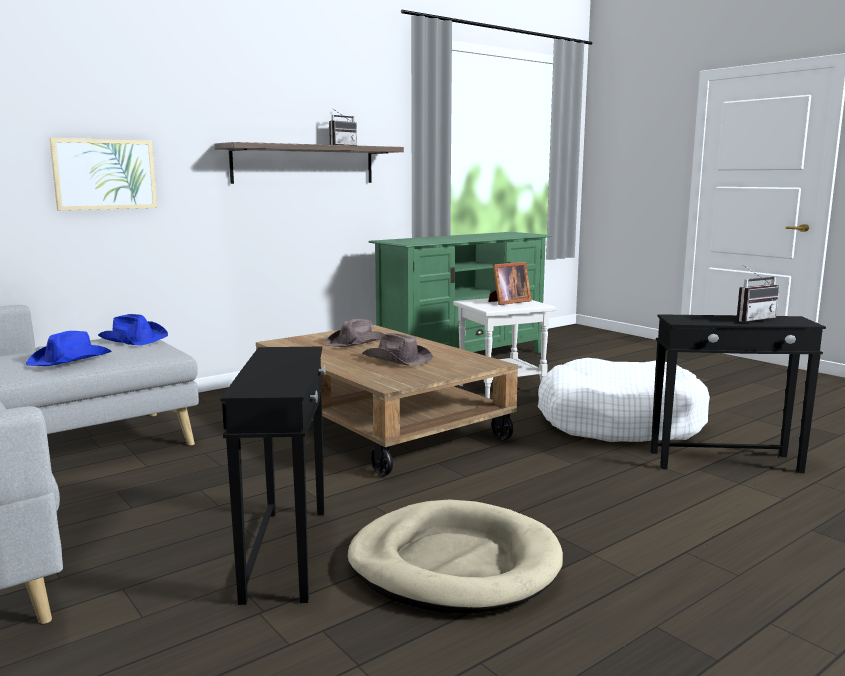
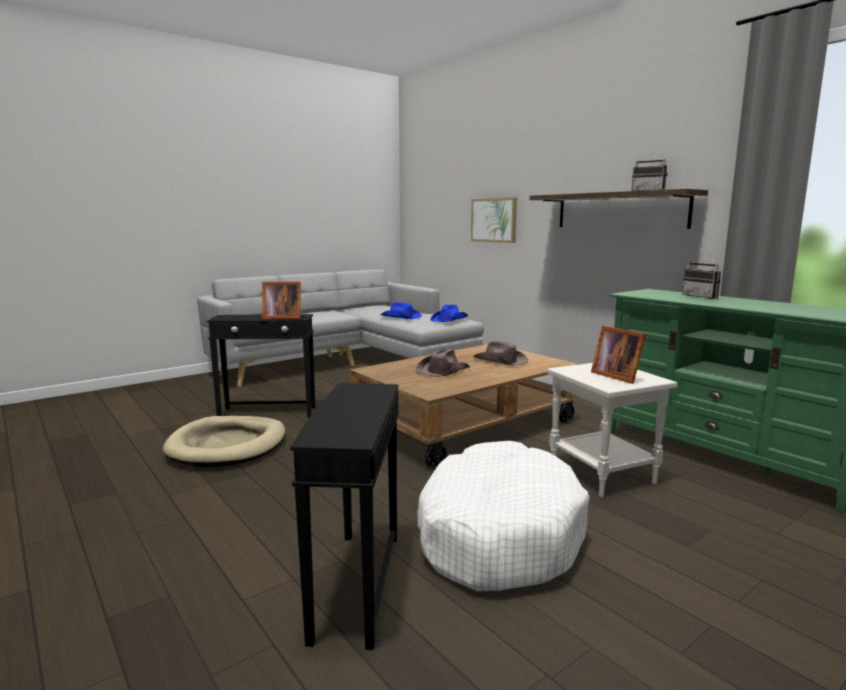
camera: 90 degrees right, 0 degrees up
(295, 358) = (281, 318): none -> picture frame
(751, 319) = (353, 416): radio -> radio (702, 297)

